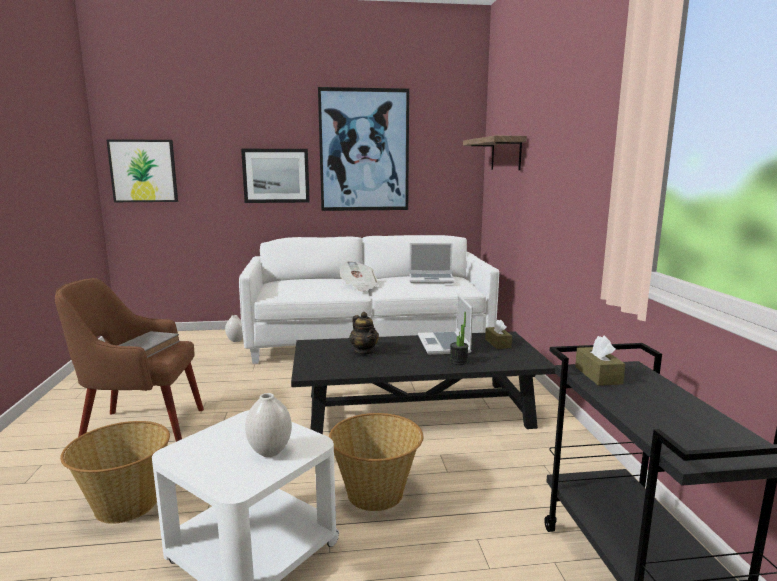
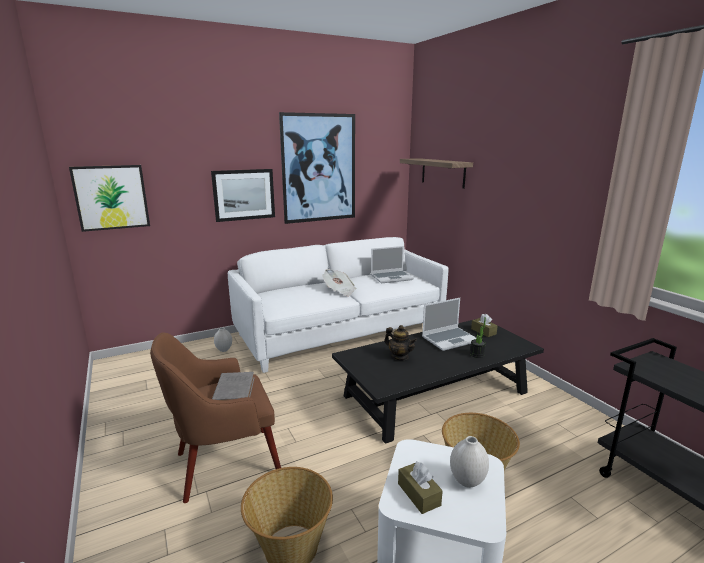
camera: 20 degrees left, 5 degrees up
(444, 345) = (449, 339): laptop -> laptop turned 90 degrees counterclockwise
(598, 375) = (649, 369): brown tissue box -> brown tissue box (419, 494)

